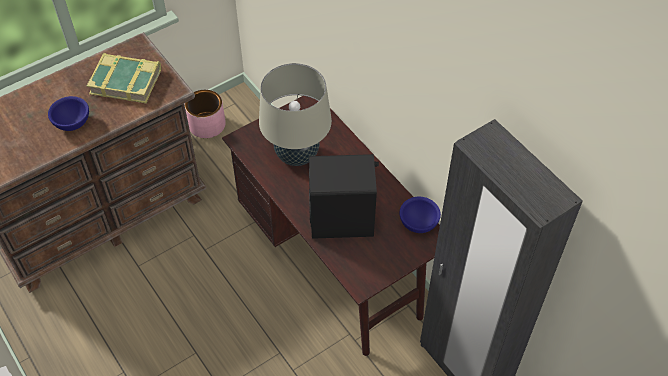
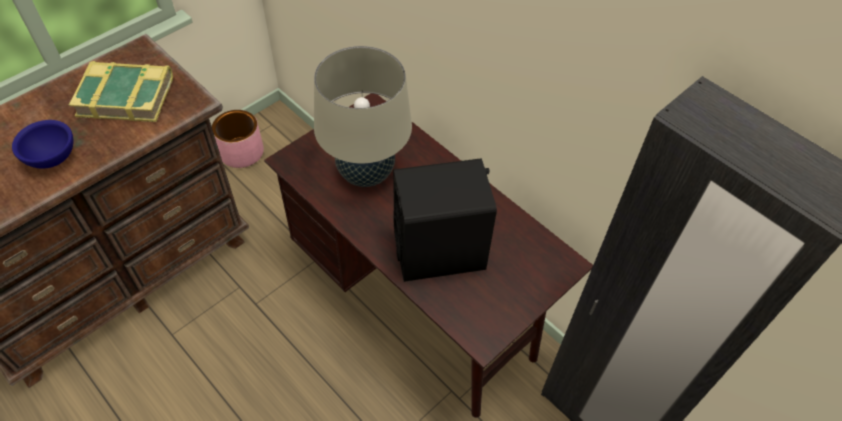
camera: 10 degrees left, 0 degrees up
(417, 224) = (539, 246): blue bowl -> none

